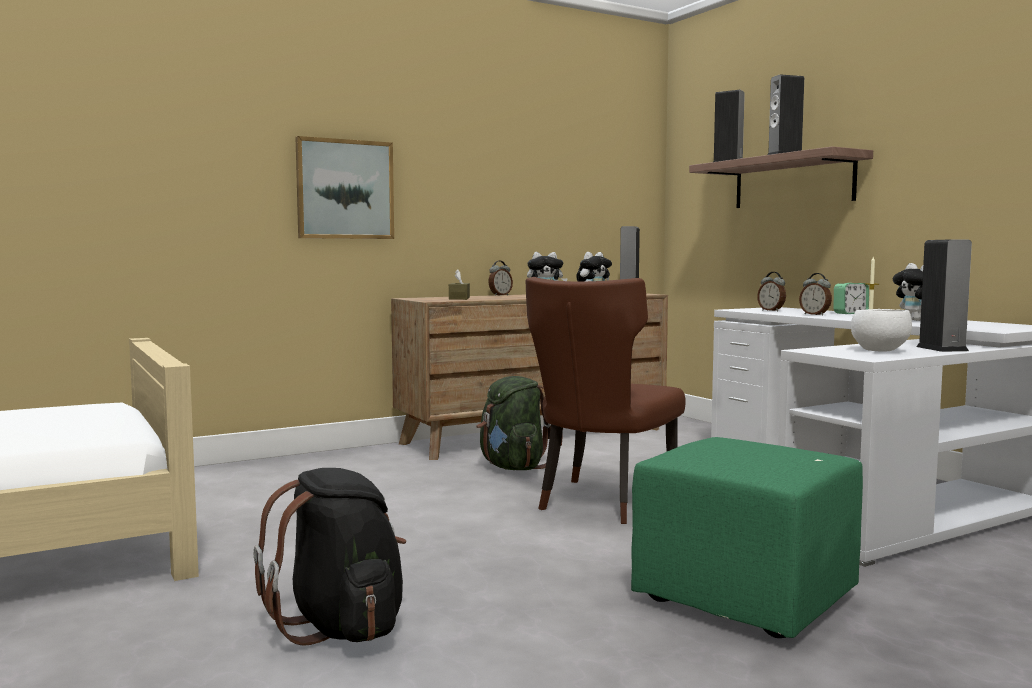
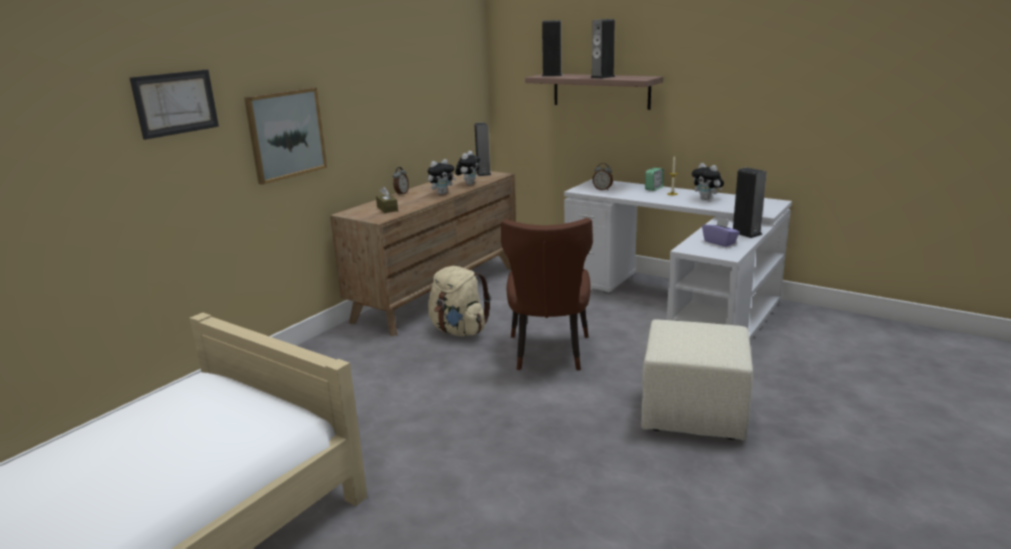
camera: 25 degrees left, 15 degrees up
(208, 126) = (175, 103): none -> picture
(341, 626) = (509, 507): black backpack -> none
(514, 467) = (459, 331): green backpack -> beige backpack
(748, 598) = (694, 413): green ottoman -> beige ottoman
(815, 315) = (639, 195): alarm clock -> none
(878, 350) = (720, 242): white bowl -> purple tissue box

